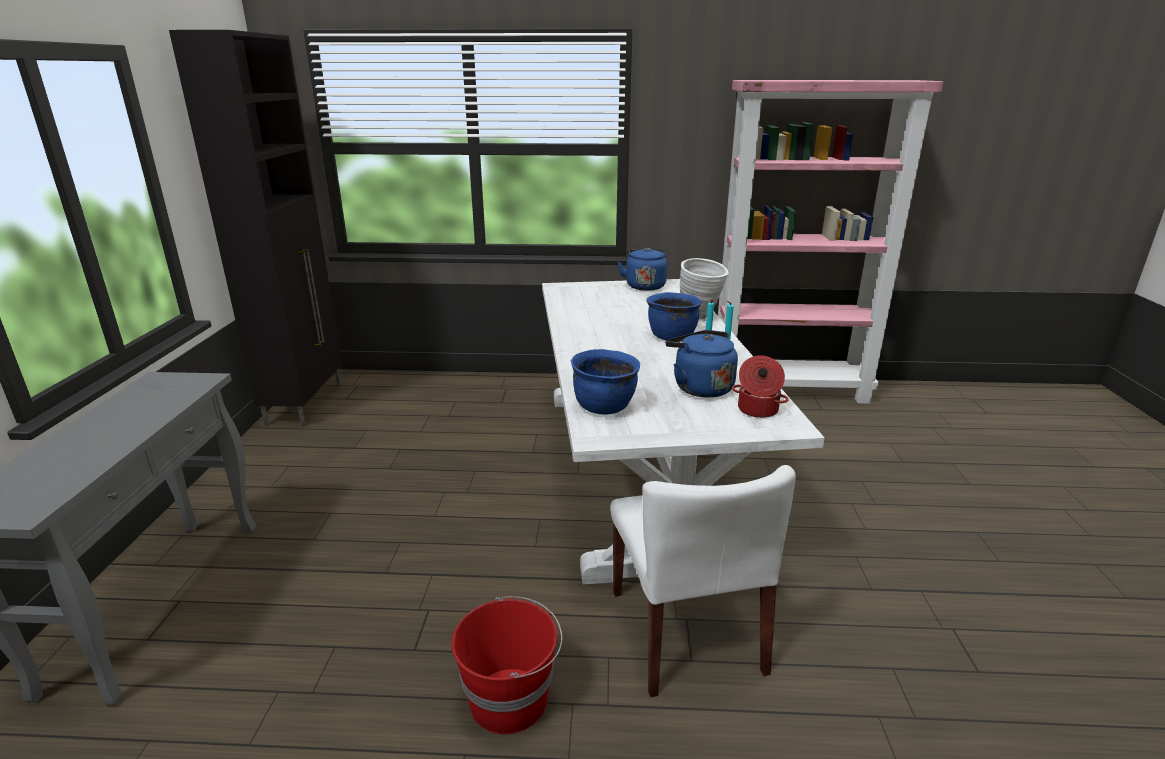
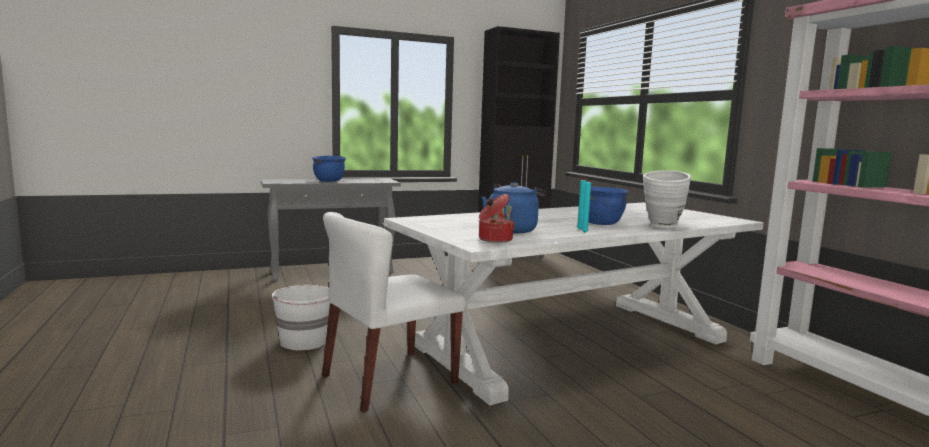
camera: 65 degrees right, 15 degrees down
(510, 699) = (305, 341): red bucket -> white bucket
(604, 407) = (448, 218): blue cooking pot -> blue cooking pot (329, 181)
(645, 286) = (706, 215): blue kettle -> none

